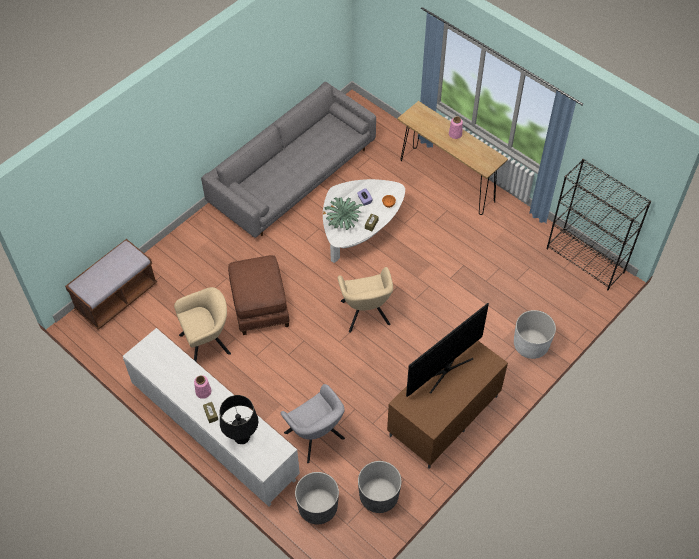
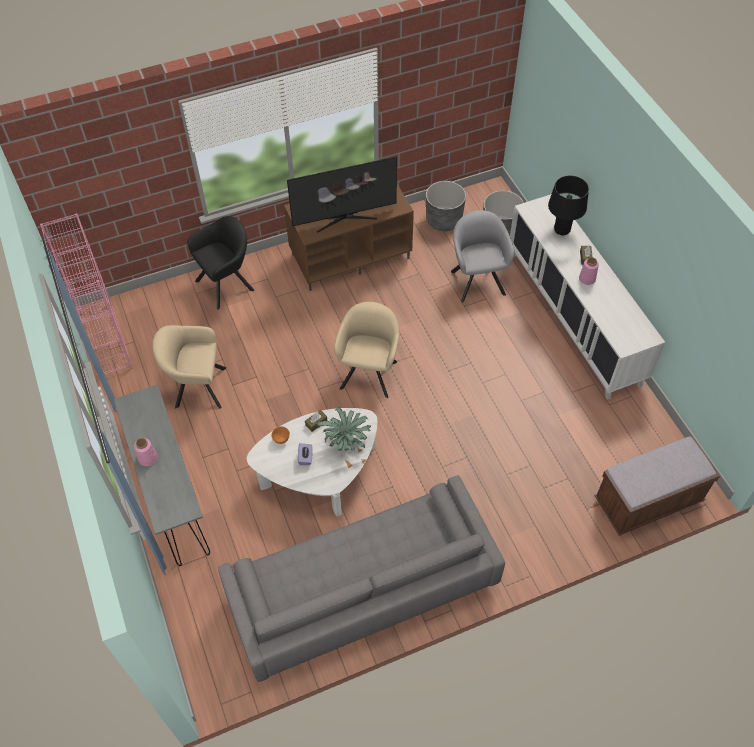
camera: 155 degrees left, 0 degrees up
(208, 343) = (553, 406): beige armchair -> beige armchair (197, 387)
(259, 306) = (480, 425): brown ottoman -> none
(447, 180) = (173, 498): brown console table -> grey console table
(530, 345) = (227, 284): white planter -> black armchair
(585, 260) = (105, 340): black bookcase -> pink bookcase

